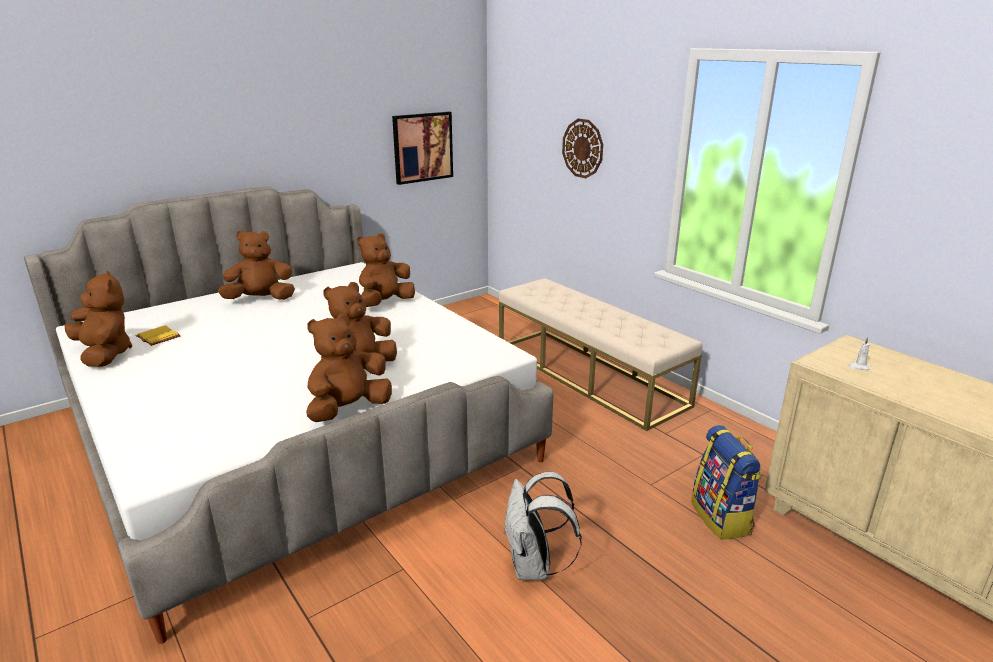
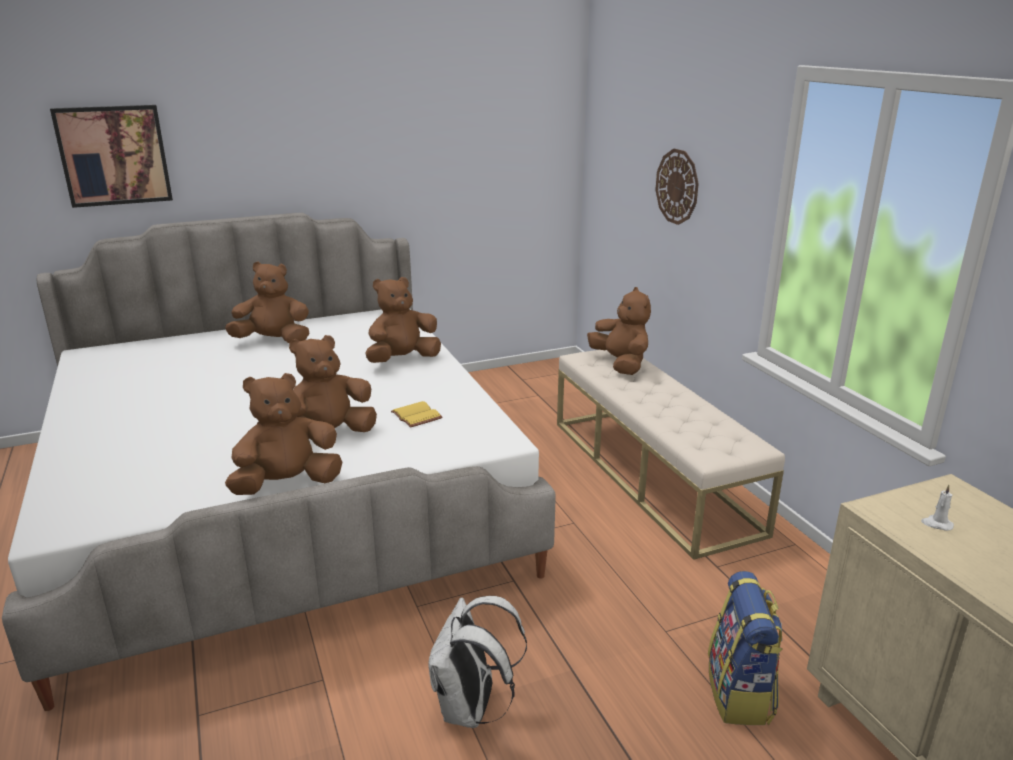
camera: 15 degrees right, 0 degrees up
(105, 354) = (87, 387): brown plush toy -> brown plush toy (621, 364)
(159, 337) = (149, 373): yellow book -> yellow book (418, 416)
(422, 147) = (496, 174): picture -> picture (114, 155)

